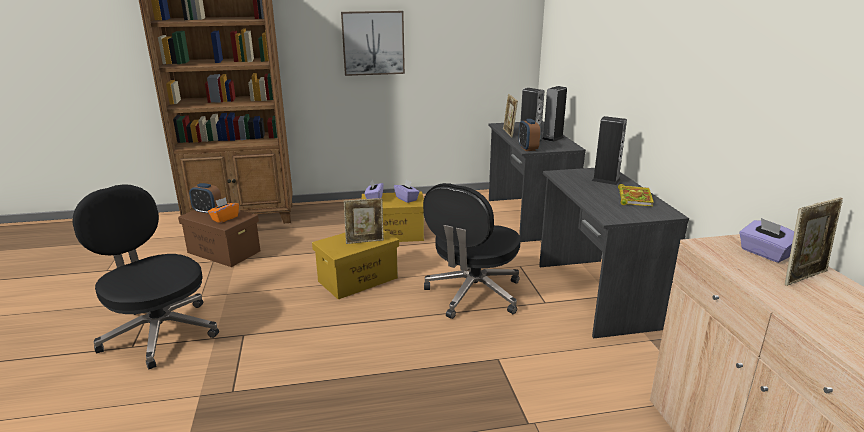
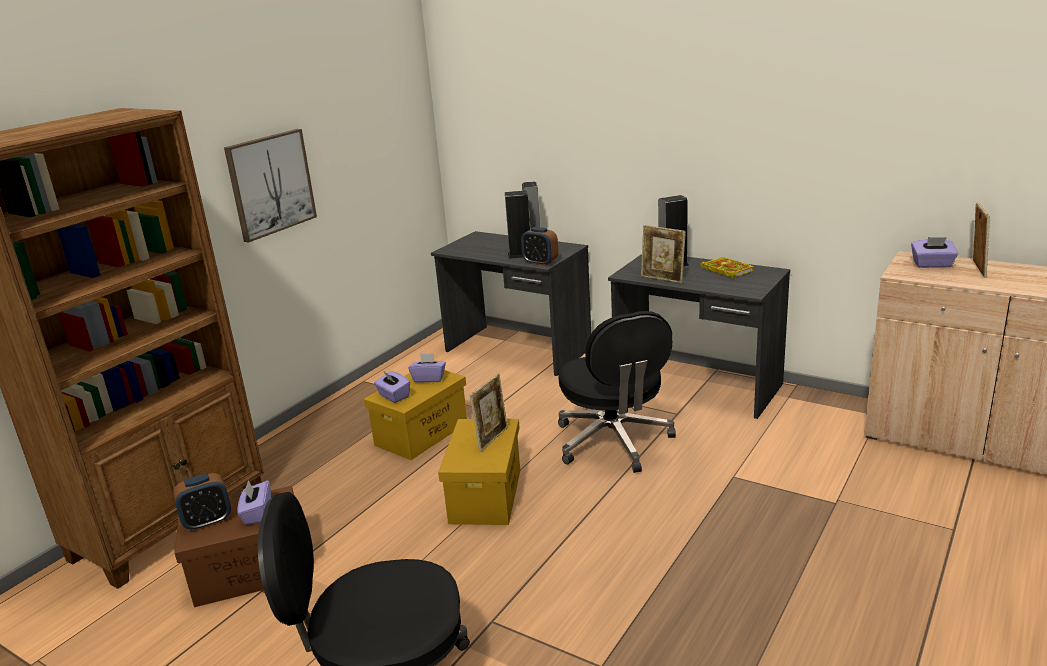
camera: 45 degrees left, 0 degrees up
(225, 218) = (257, 514): orange tissue box -> purple tissue box
(509, 133) = (481, 255): picture frame -> picture frame (662, 279)

